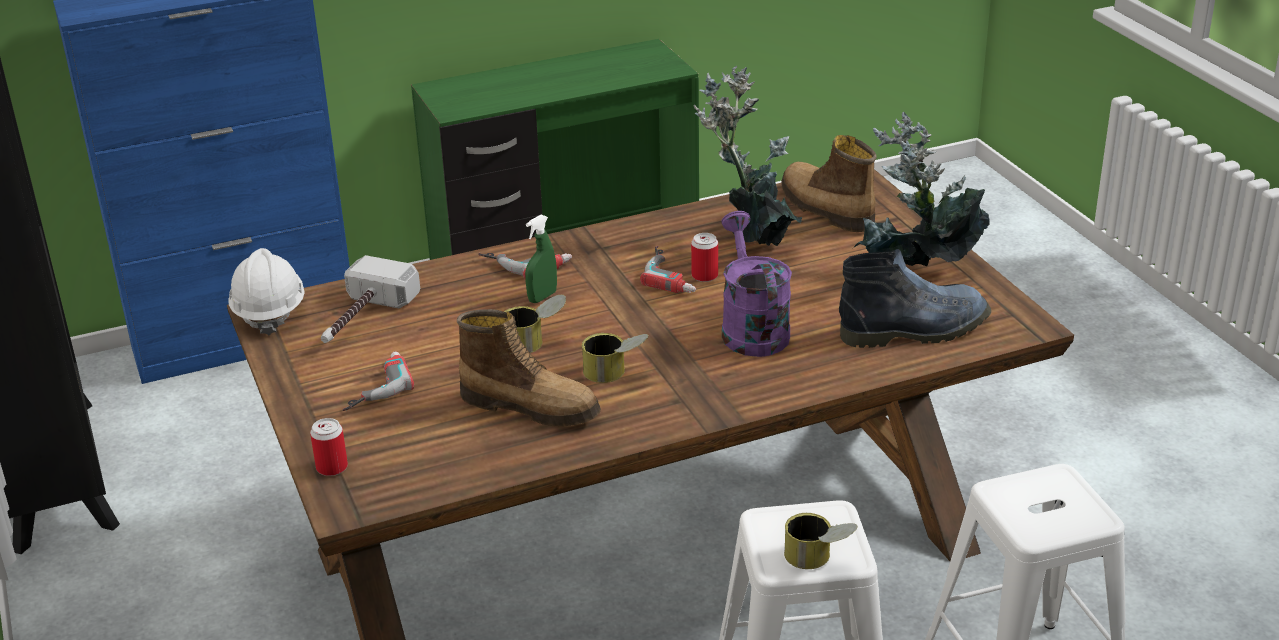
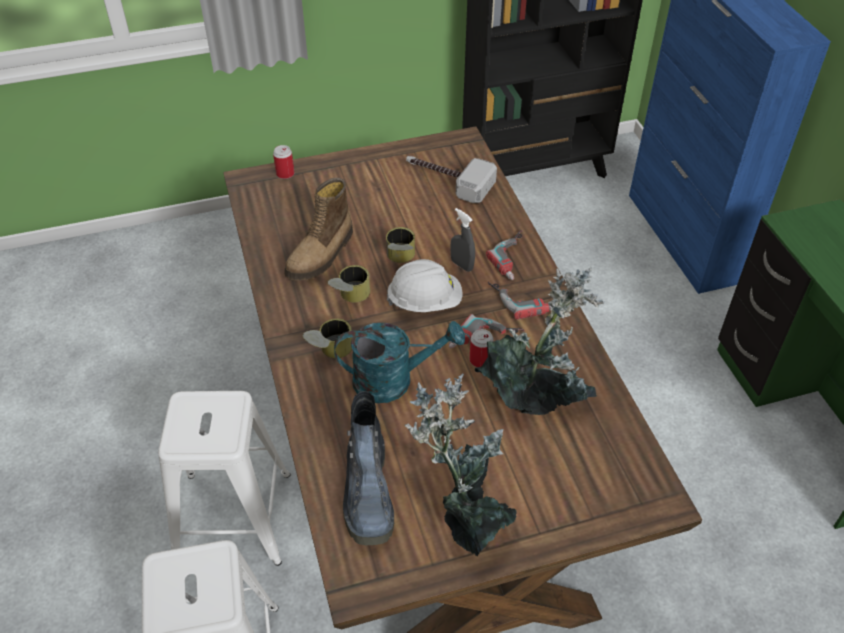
camera: 95 degrees right, 15 degrees up
(269, 312) = (462, 142): white hard hat -> white hard hat (425, 302)
(373, 386) = (365, 187): power drill -> power drill (522, 299)
(542, 297) = (462, 265): green spray bottle -> grey spray bottle
(751, 328) = (393, 380): purple watering can -> turquoise watering can
(818, 560) = (181, 425): can -> can (329, 351)
(825, 209) = (597, 463): boot -> none

